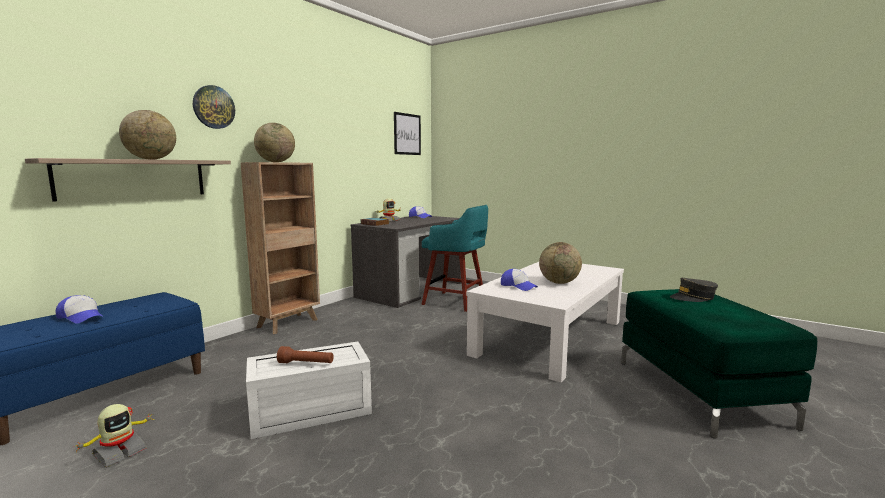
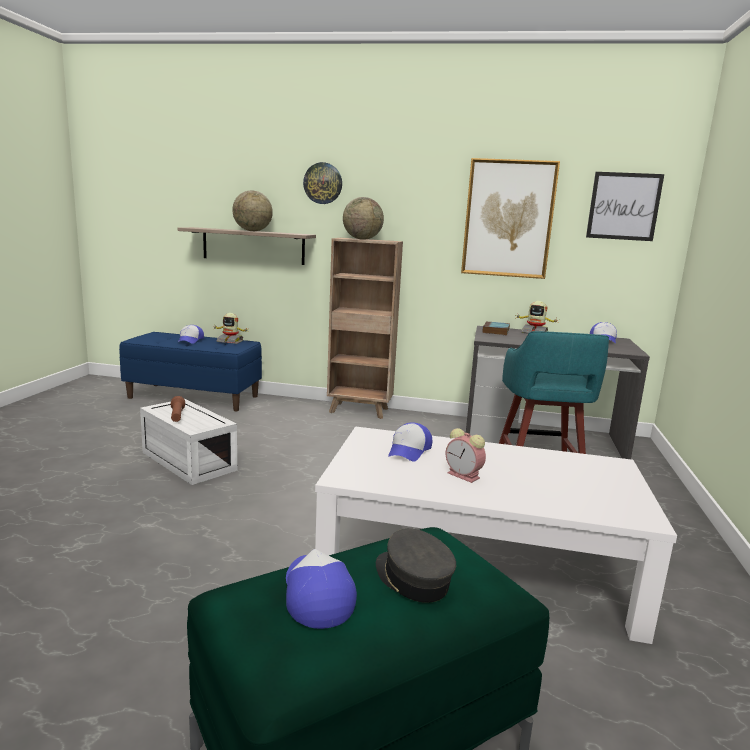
camera: 65 degrees right, 5 degrees up
(119, 453) = (121, 424): toy robot -> toy robot (230, 341)
(356, 142) = (508, 219): none -> picture
(559, 282) = (464, 476): globe -> alarm clock
(717, 312) = (316, 595): none -> cap

